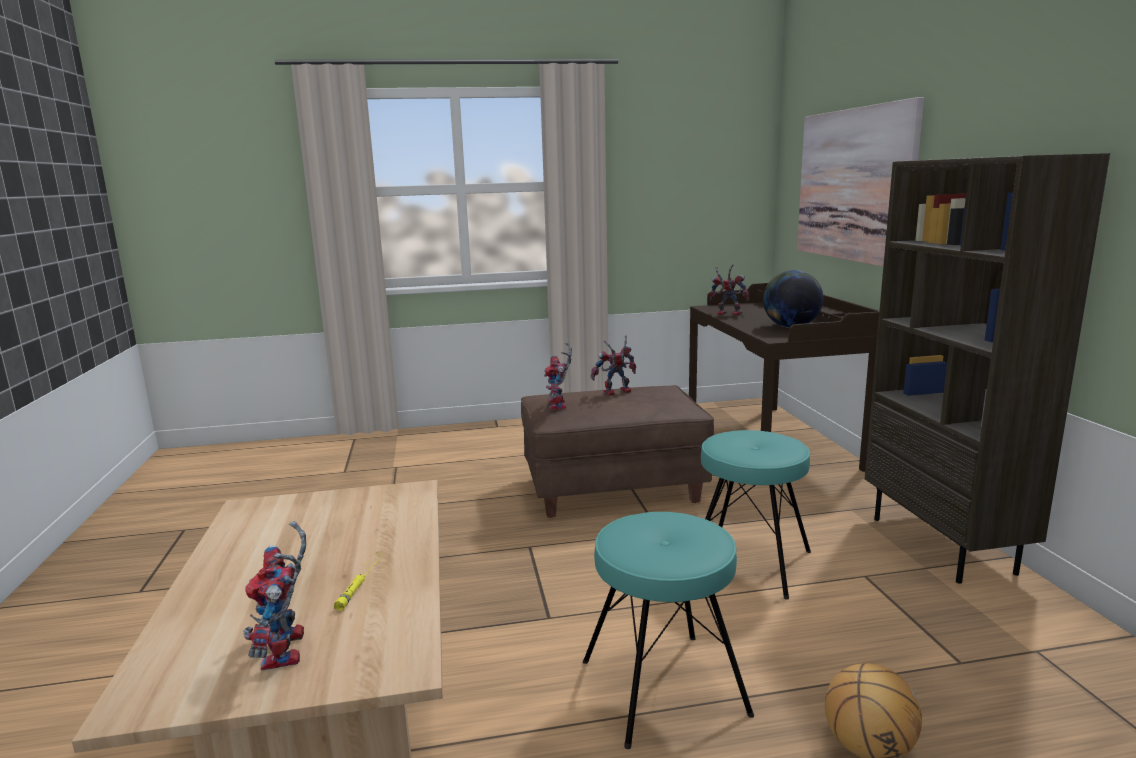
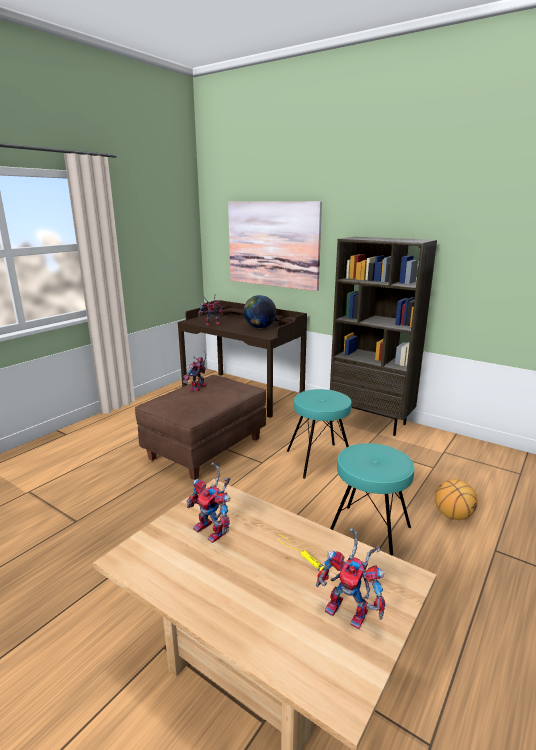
camera: 45 degrees left, 5 degrees up
(559, 406) = (181, 406): toy robot -> toy robot (214, 531)

